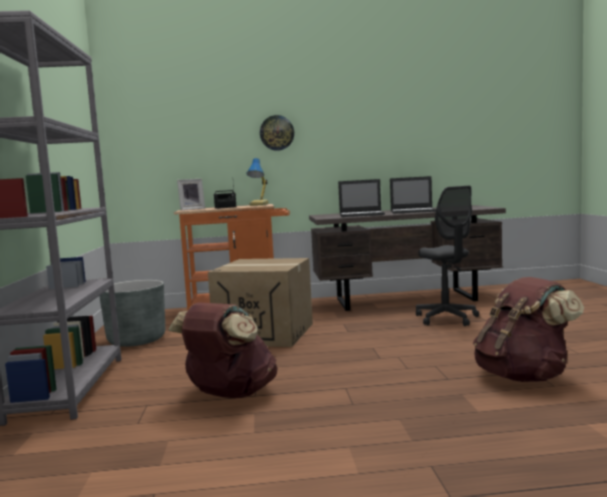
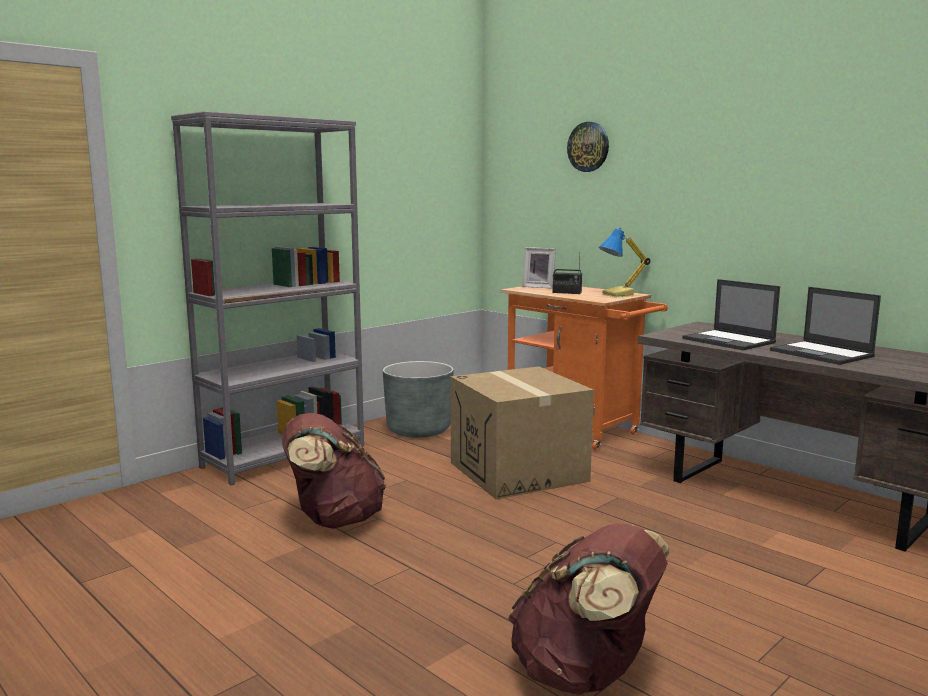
camera: 50 degrees right, 5 degrees up
(277, 133) = (670, 190): wall clock -> wall clock (588, 147)
(446, 318) = (758, 553): grey office chair -> none

